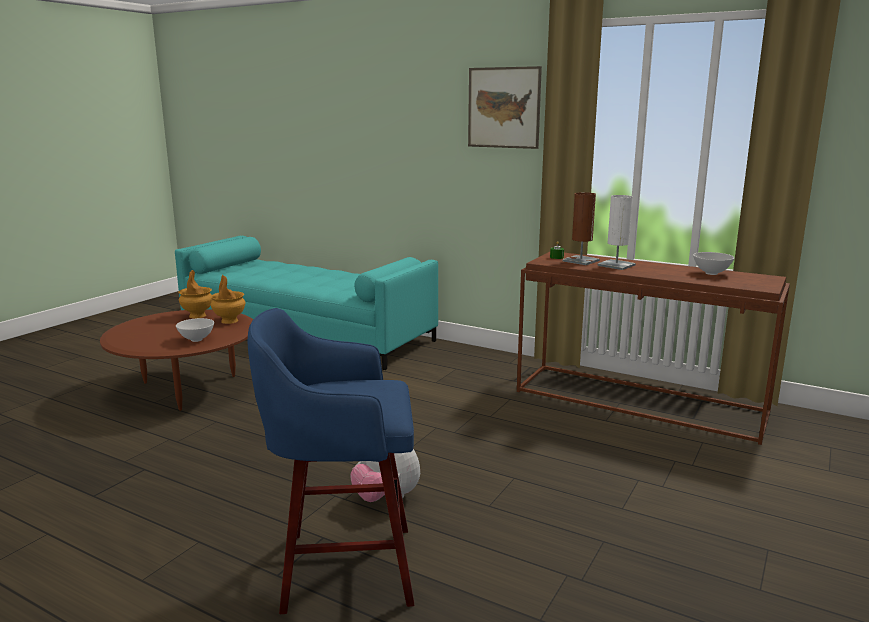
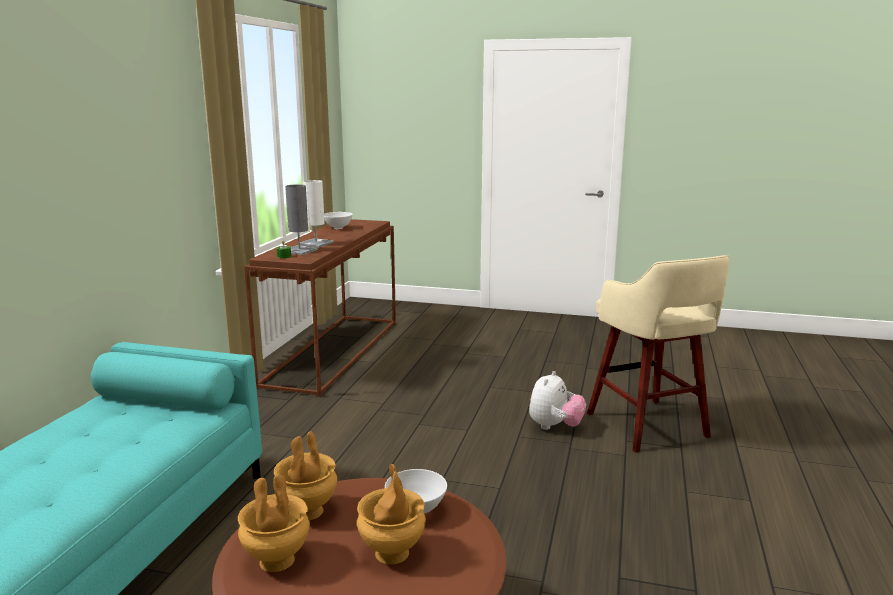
camera: 105 degrees left, 0 degrees up
(168, 333) = (392, 553): none -> brown vase
(343, 568) = (648, 427): blue stool -> beige stool
(504, 108) = (149, 107): picture -> none
(581, 261) = (299, 251): brown table lamp -> grey table lamp

